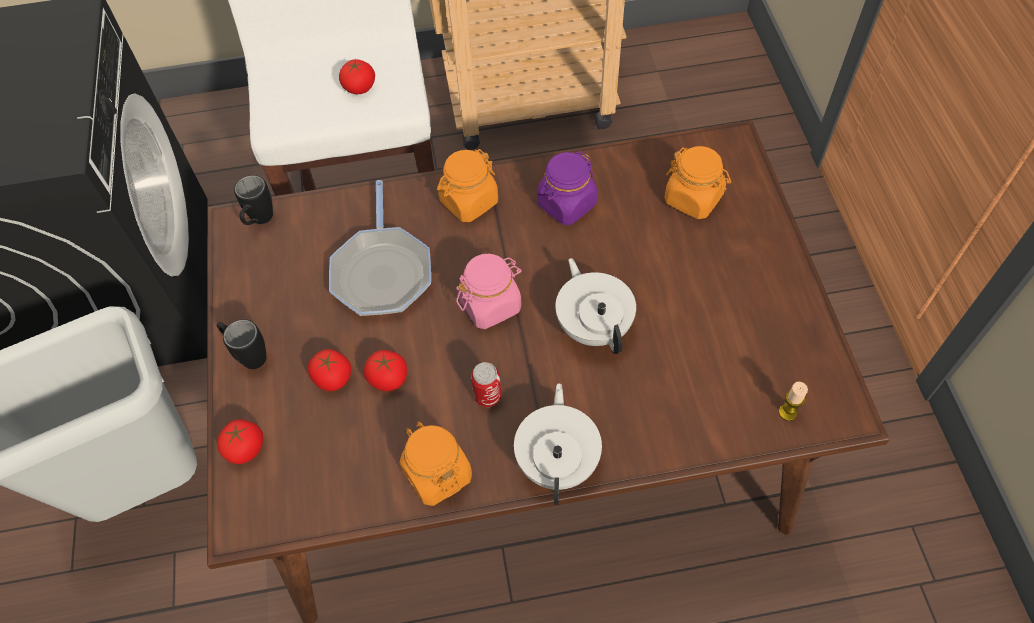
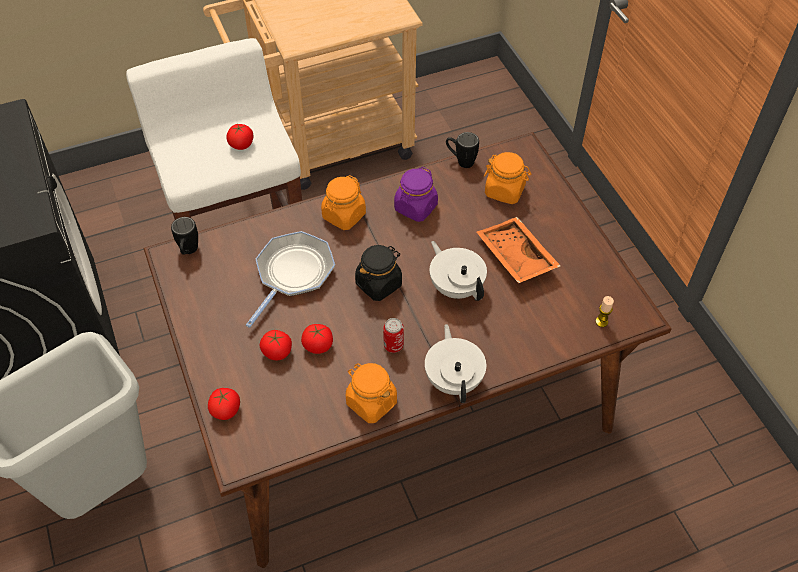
camera: 15 degrees left, 5 degrees down
(248, 354) = (208, 346): black mug -> black mug (460, 161)
(382, 271) = (293, 273): frying pan -> frying pan turned 135 degrees counterclockwise
(490, 304) = (379, 284): pink jar -> black jar
(685, 296) = (514, 257): none -> orange tray

